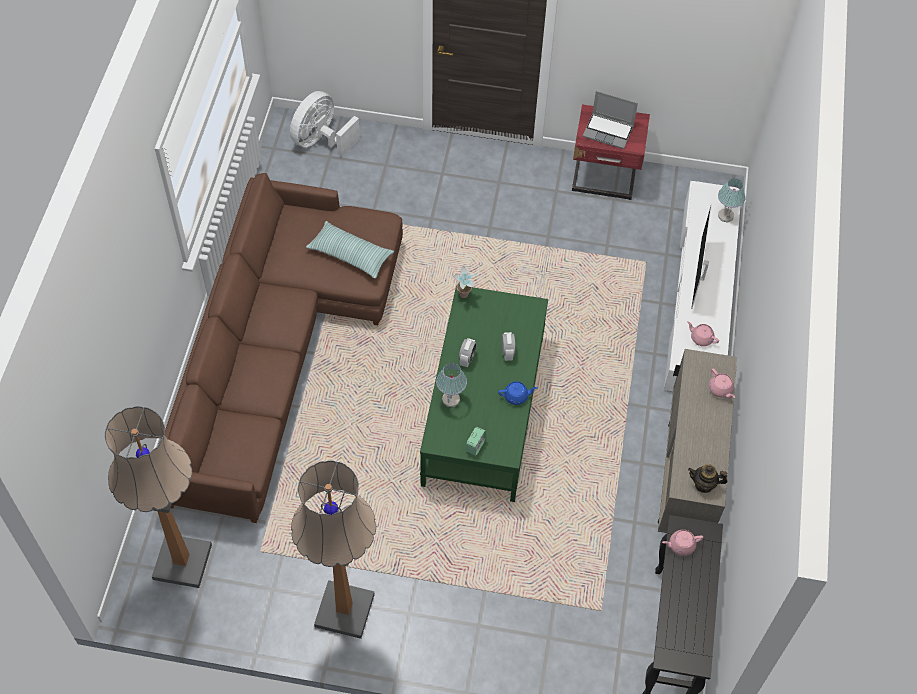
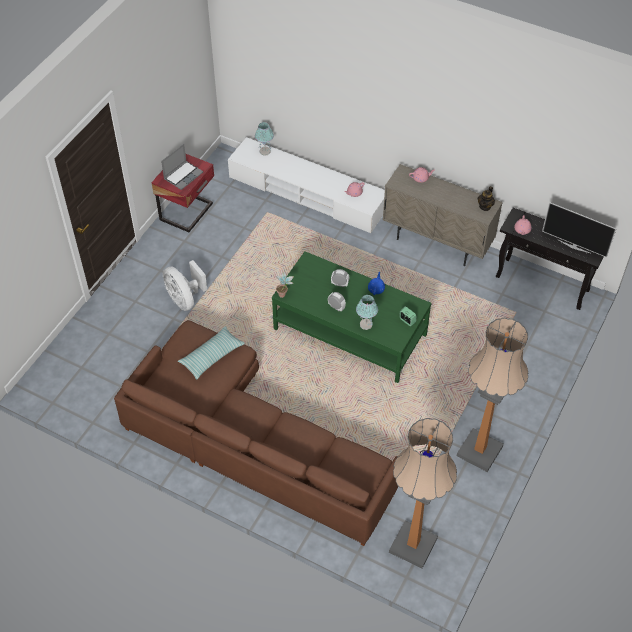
camera: 70 degrees left, 5 degrees down
(321, 141) = (62, 369): white fan -> white fan (184, 299)
(699, 277) = (307, 179): television -> television (574, 246)

